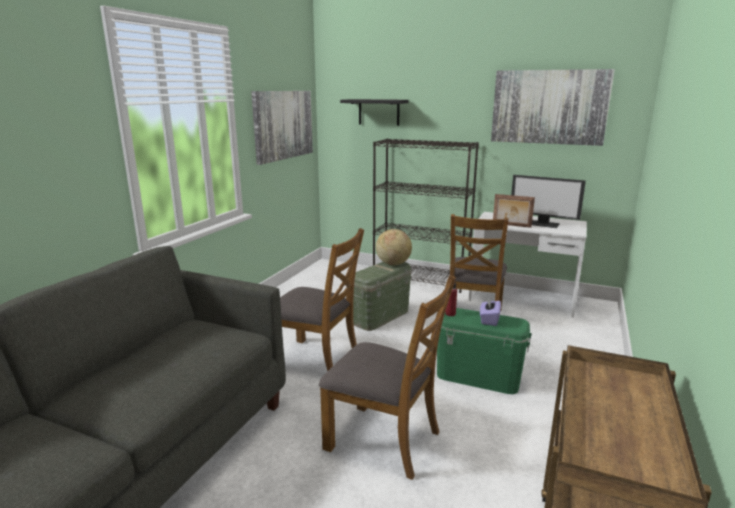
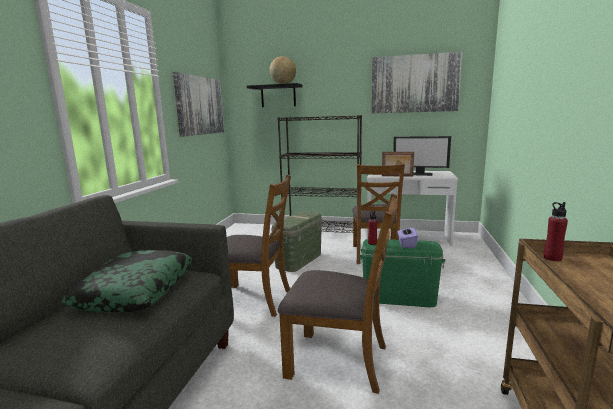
camera: 10 degrees left, 5 degrees down
(186, 349) = (136, 290): none -> pillow
(393, 264) = (306, 214): globe -> globe (283, 84)
(594, 372) = (552, 258): none -> red bottle

